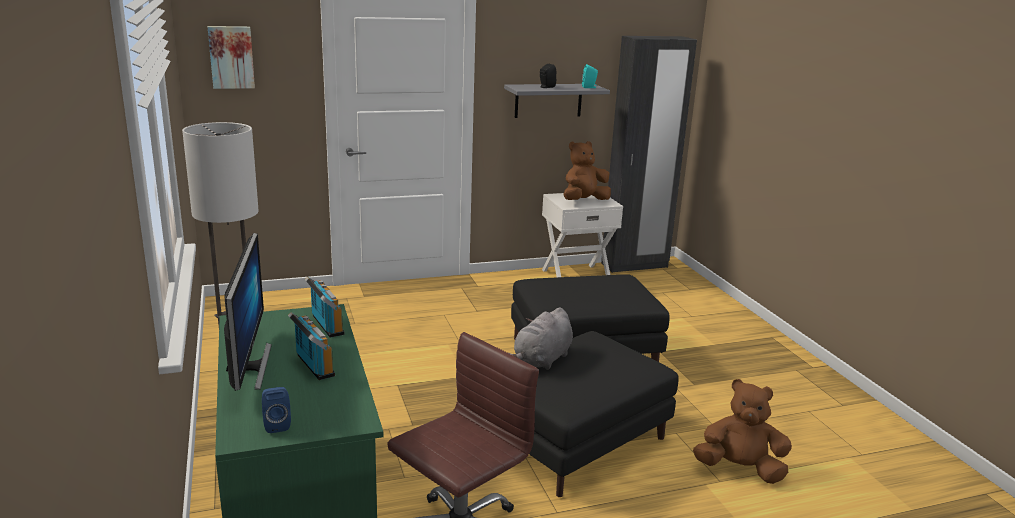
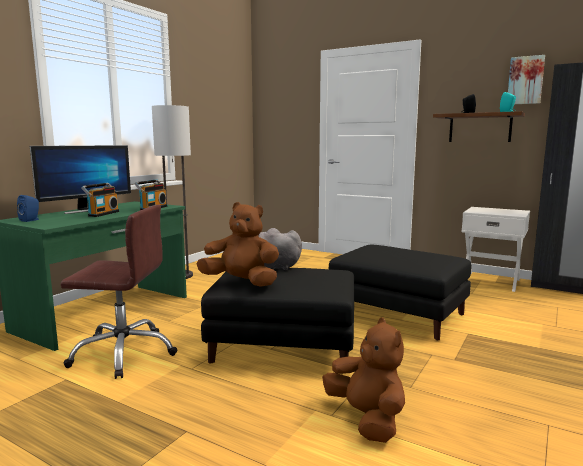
camera: 50 degrees right, 10 degrees down
(231, 57) = (275, 102): picture -> picture (525, 80)
(548, 100) = (480, 128): grey shelf -> brown shelf
(584, 201) = (495, 211): brown plush toy -> brown plush toy (241, 282)

